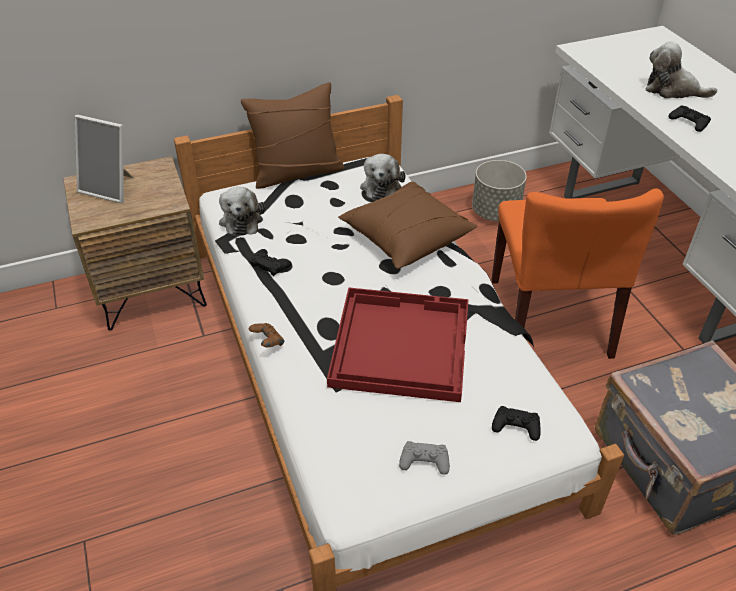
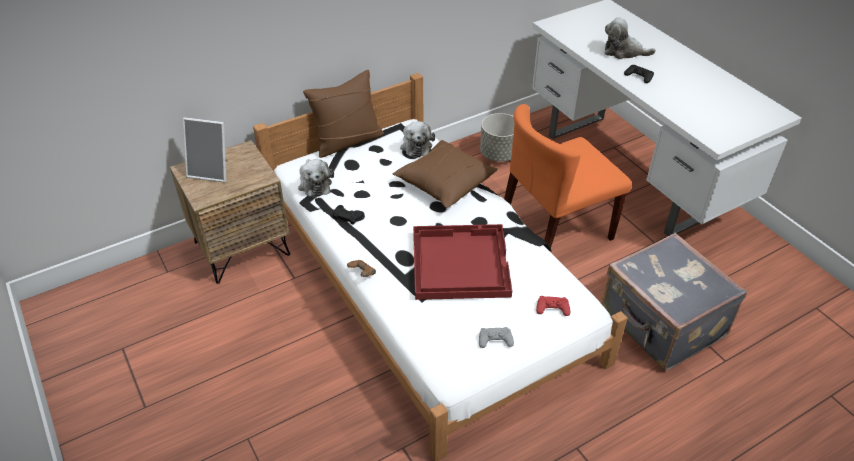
camera: 10 degrees left, 0 degrees up
(516, 426) = (552, 308): black game controller -> red game controller
(550, 318) = (555, 231): orange chair -> orange chair turned 75 degrees clockwise

